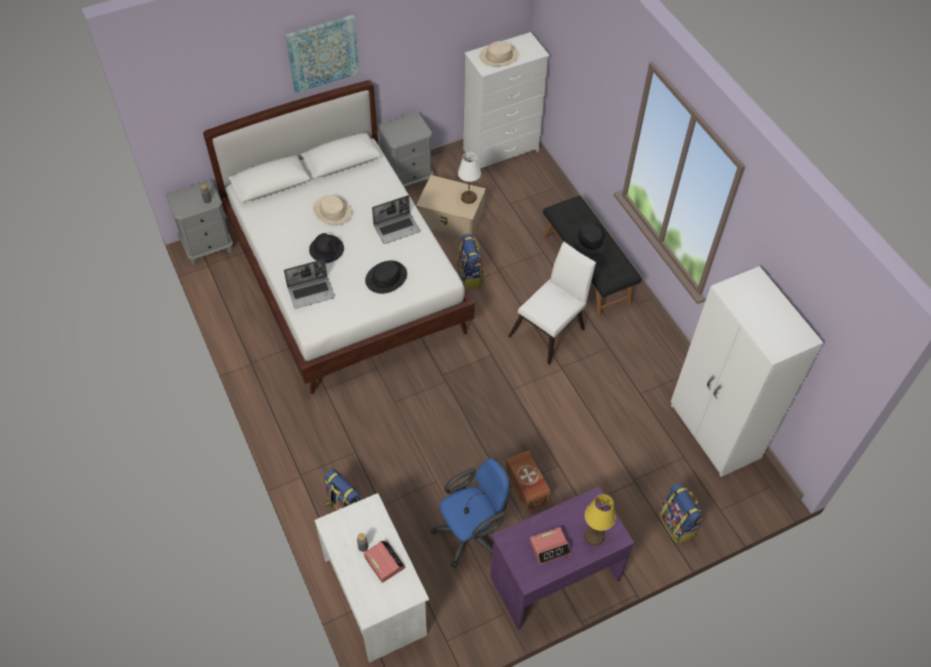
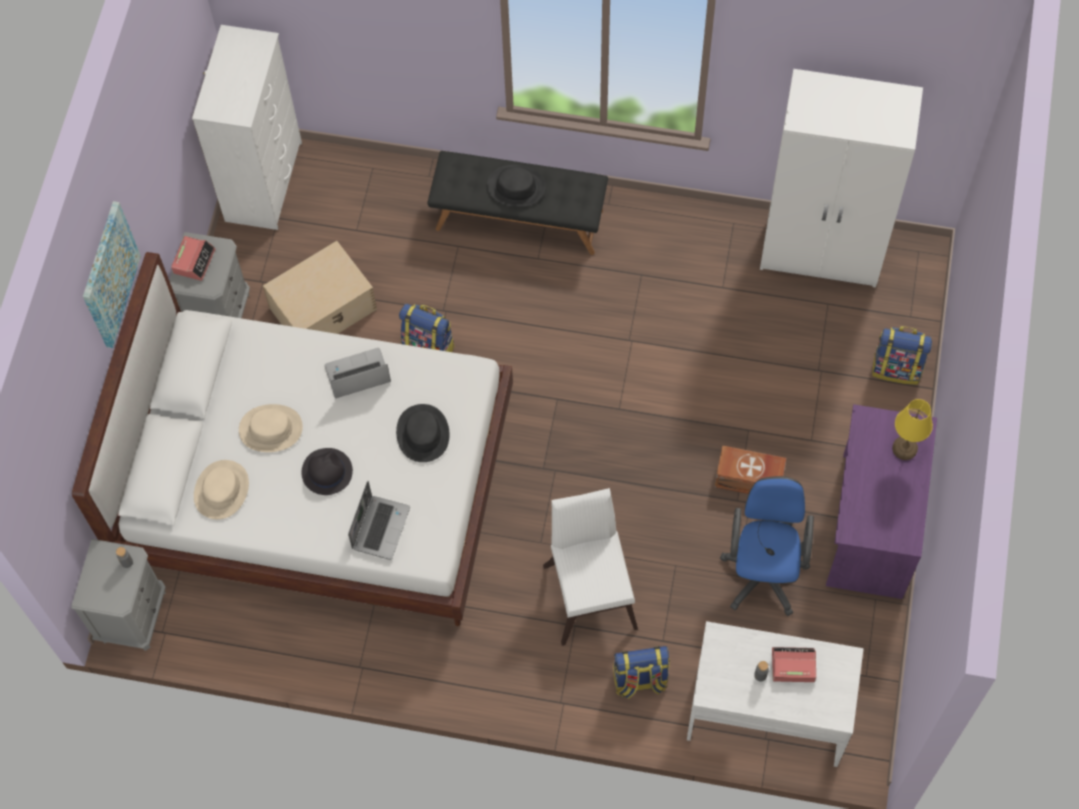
camera: 50 degrees left, 10 degrees up
(397, 228) = (357, 375): laptop -> laptop turned 120 degrees counterclockwise
(468, 197) = (335, 269): white table lamp -> none
(499, 56) = (232, 86): beige hat -> beige hat (221, 490)
(549, 547) = (888, 498): alarm clock -> alarm clock (194, 261)
(551, 330) = (572, 315): white chair -> white chair (590, 589)

